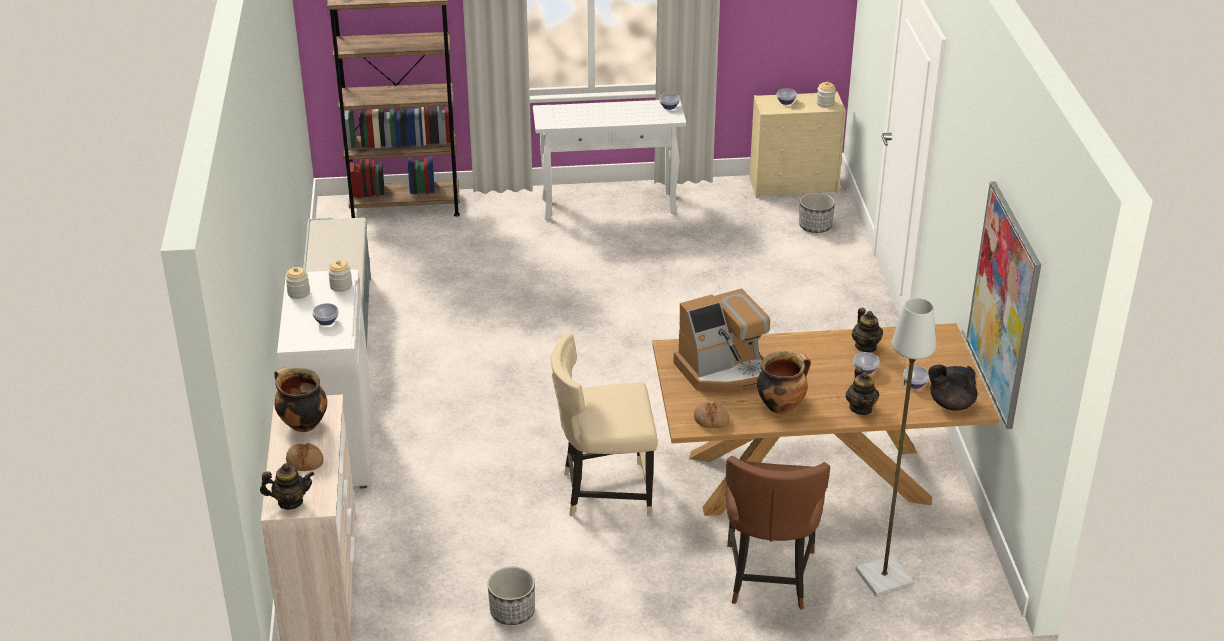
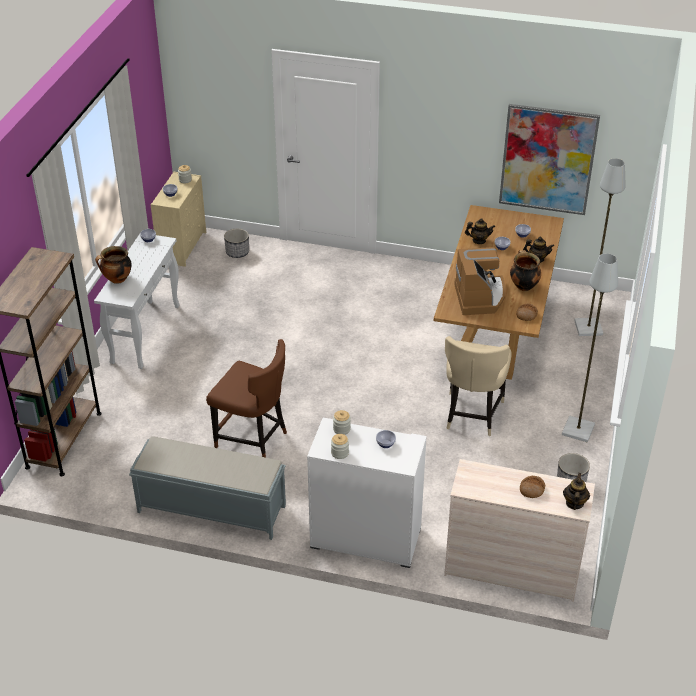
camera: 70 degrees left, 5 degrees up
(302, 424) = (487, 484): cooking pot -> cooking pot (117, 279)
(628, 603) = (578, 430): none -> grey floor lamp
(768, 578) = (574, 369): brown chair -> brown chair (253, 439)
(950, 404) = (545, 229): black teapot -> none

